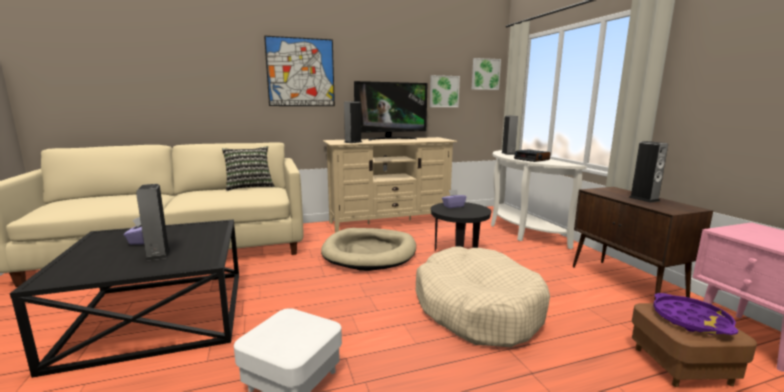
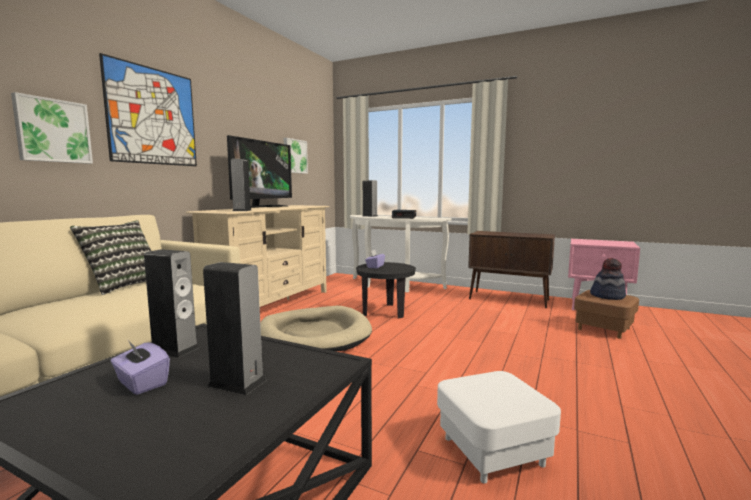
camera: 45 degrees left, 5 degrees down
(476, 308) = (479, 342): beige dog bed -> none
(485, 74) = (322, 142): picture -> picture (53, 131)
(644, 199) = (515, 234): speaker -> speaker (174, 349)
(691, 320) = (607, 296): purple tray -> hat

